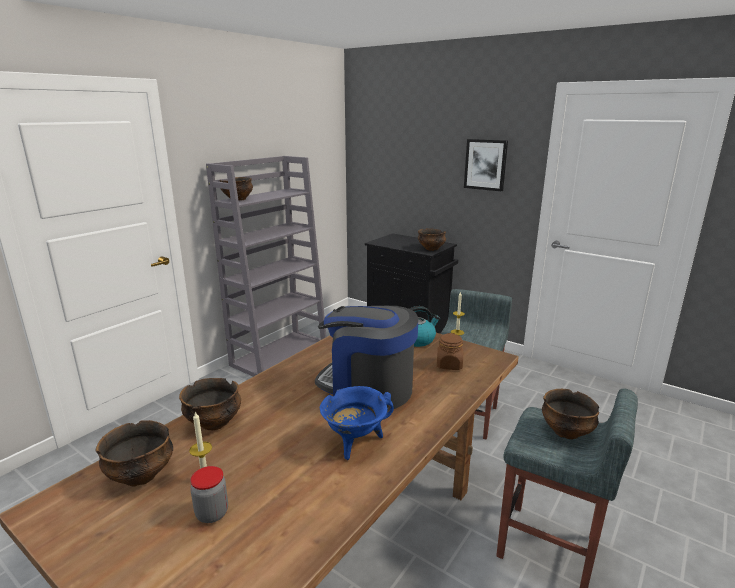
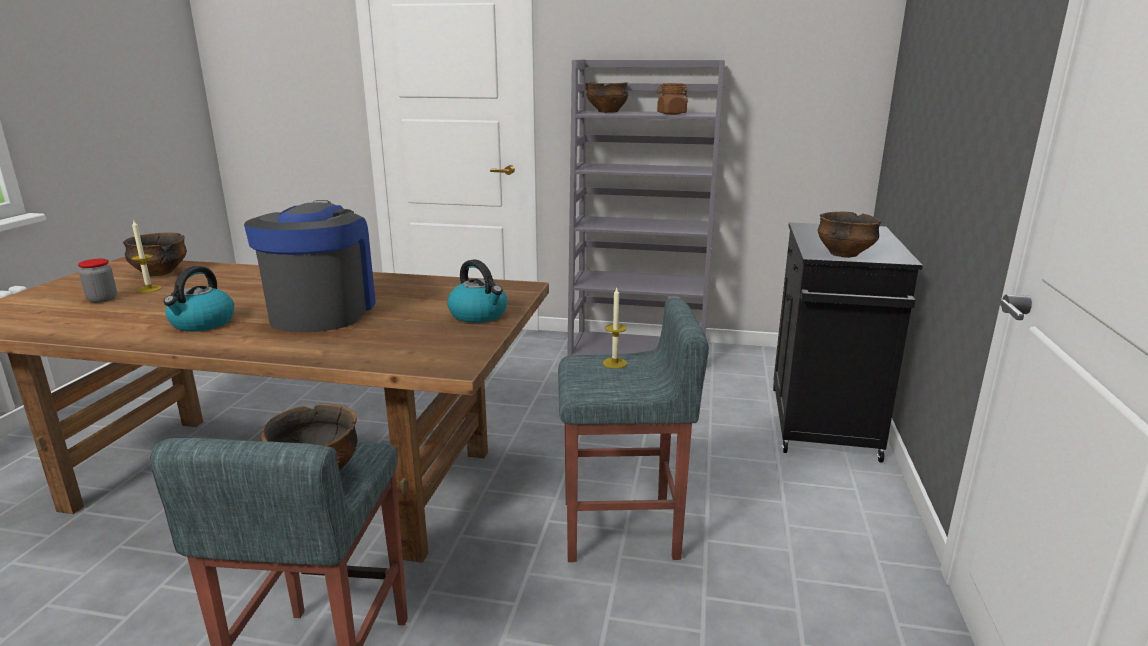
camera: 65 degrees right, 0 degrees up
(214, 422) = (240, 274): bowl -> none
(355, 443) = (202, 323): blue cooking pot -> kettle
(449, 365) = (408, 341): brown jar -> brown jar (671, 114)
(485, 164) = (988, 82): picture -> none

